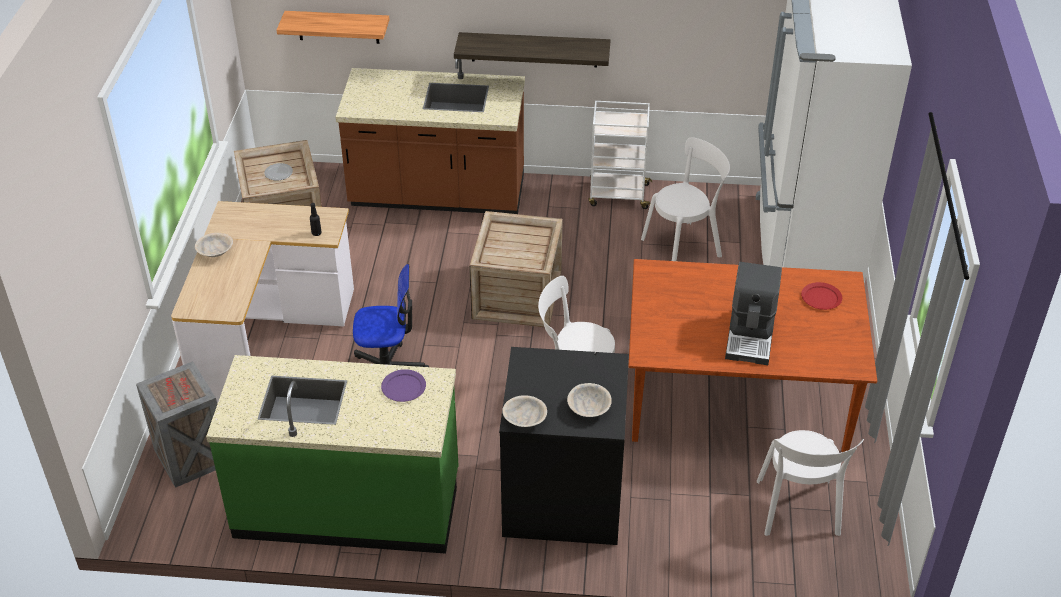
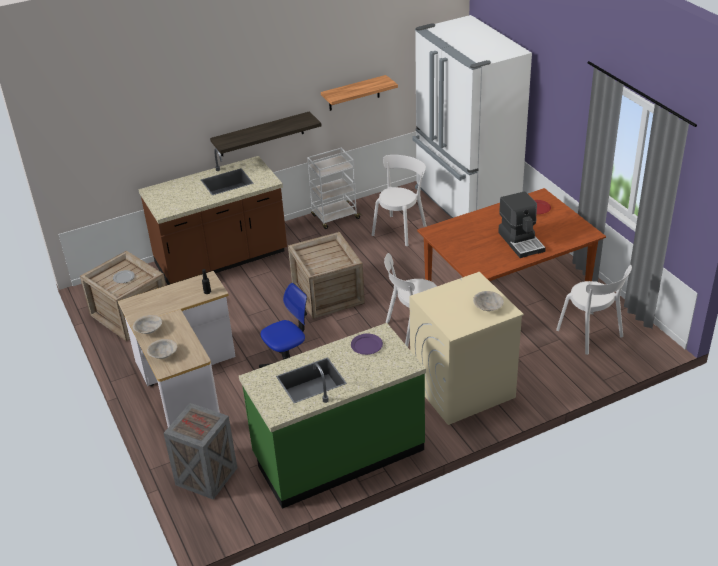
camera: 30 degrees left, 5 degrees down
(338, 27) = (124, 161): shelf -> shelf (354, 93)
(524, 419) = (458, 329): beige bowl -> beige bowl (163, 355)
(562, 499) = (462, 388): black washing machine -> beige washing machine

